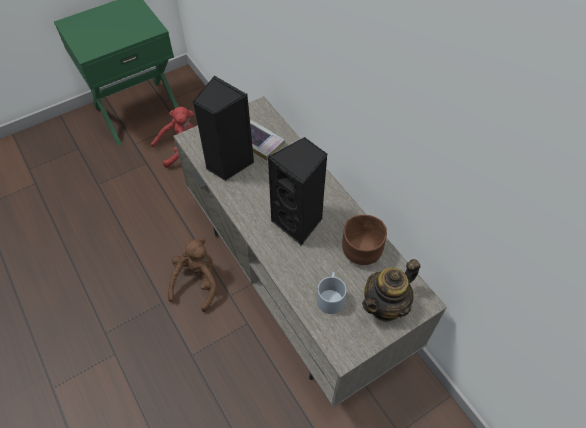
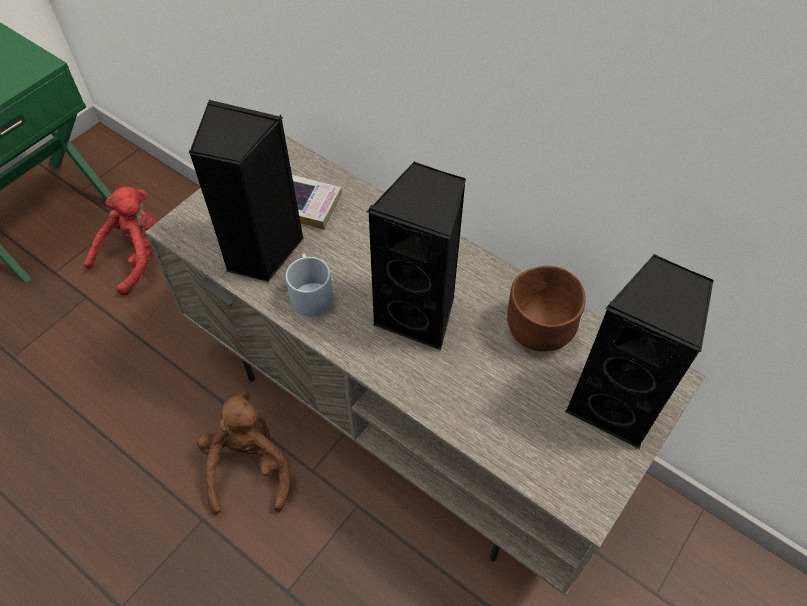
camera: 20 degrees left, 0 degrees up
(330, 296) = (523, 418): grey mug -> grey mug (310, 292)
(386, 305) = (615, 404): teapot -> black speaker

